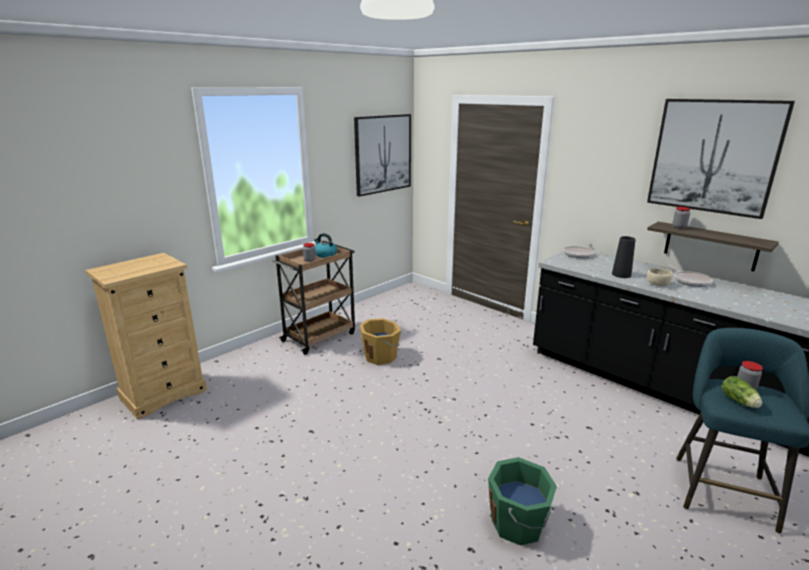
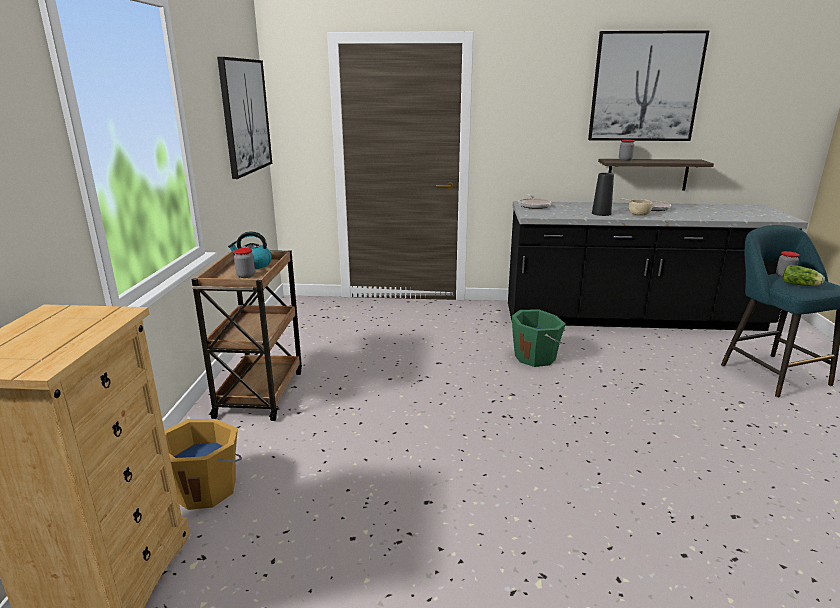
camera: 40 degrees left, 0 degrees up
(381, 356) = (375, 385): orange bucket -> orange bucket (207, 488)
(518, 524) = (725, 472): green bucket -> green bucket (536, 357)

